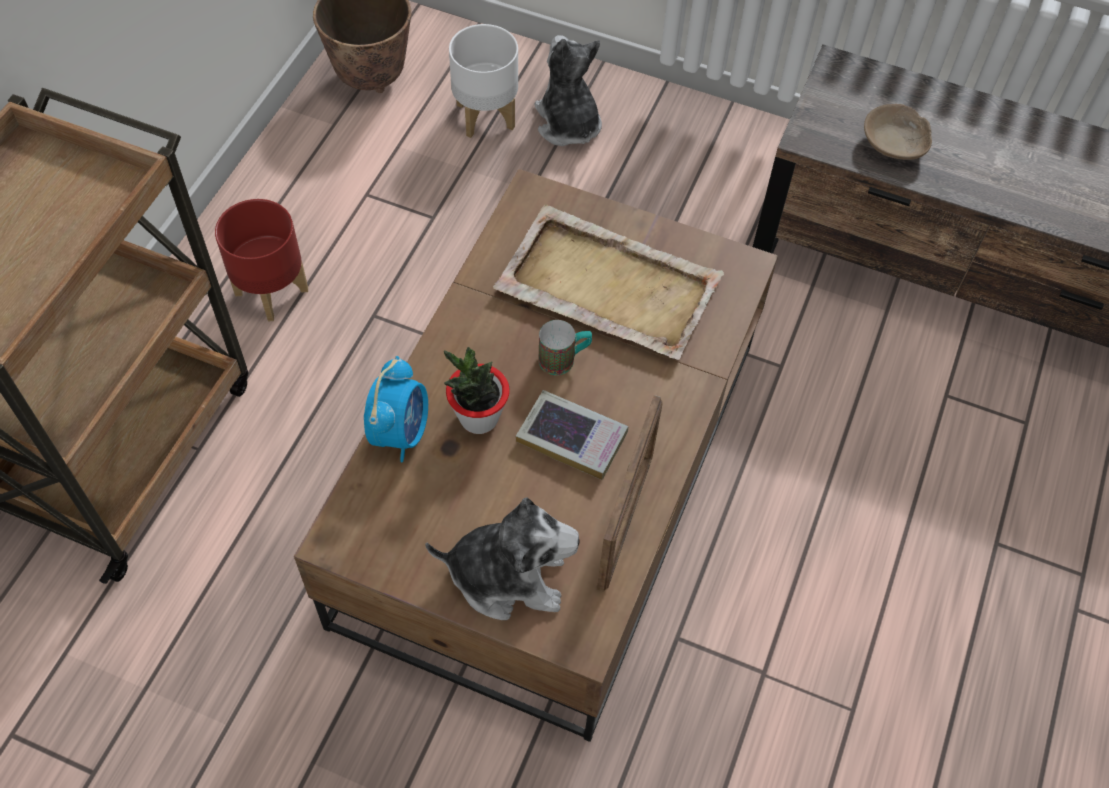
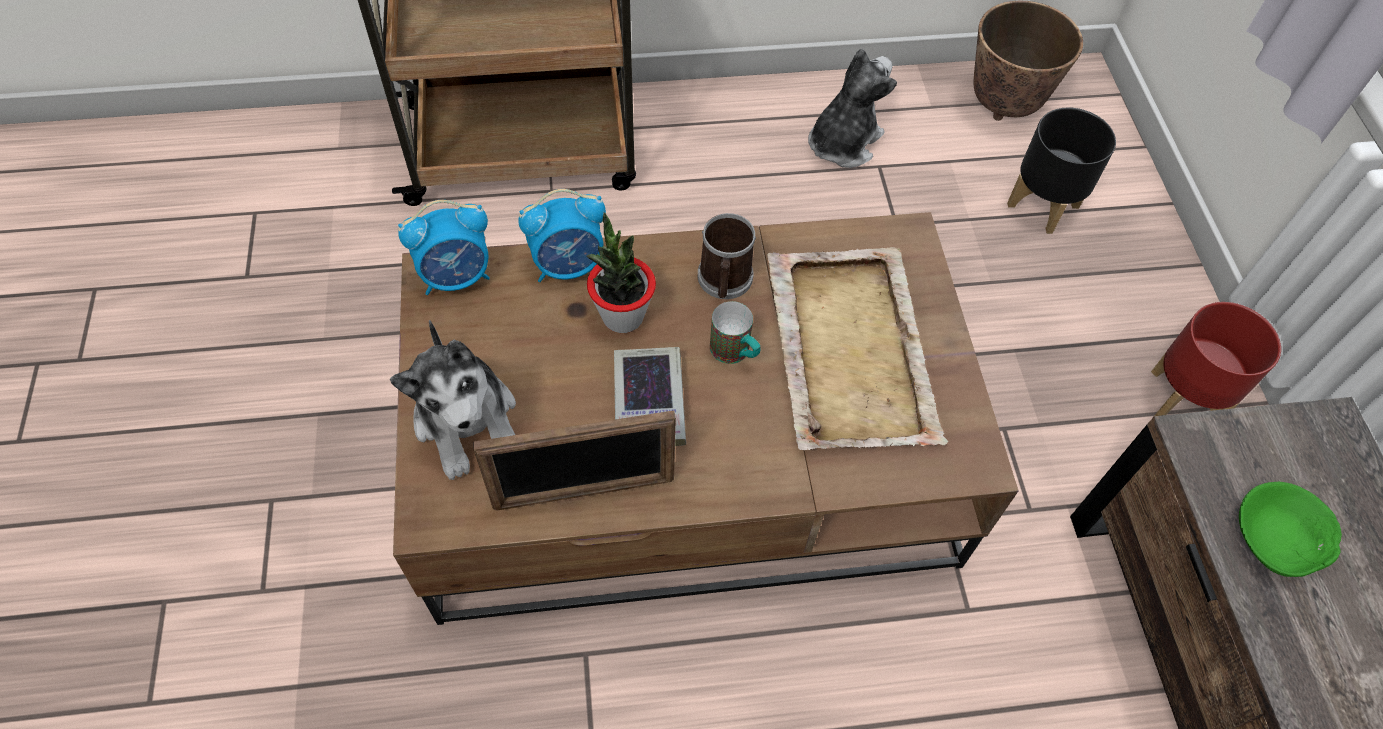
camera: 60 degrees right, 0 degrees up
(270, 292) = (728, 156): red planter -> red planter (1181, 398)
(352, 522) = (457, 276): none -> alarm clock
(485, 115) = (1043, 205): white planter -> black planter
(492, 332) = (724, 282): none -> mug
(568, 124) = (1096, 273): plush toy -> plush toy (842, 143)
(895, 143) = (1278, 539): beige bowl -> green bowl

